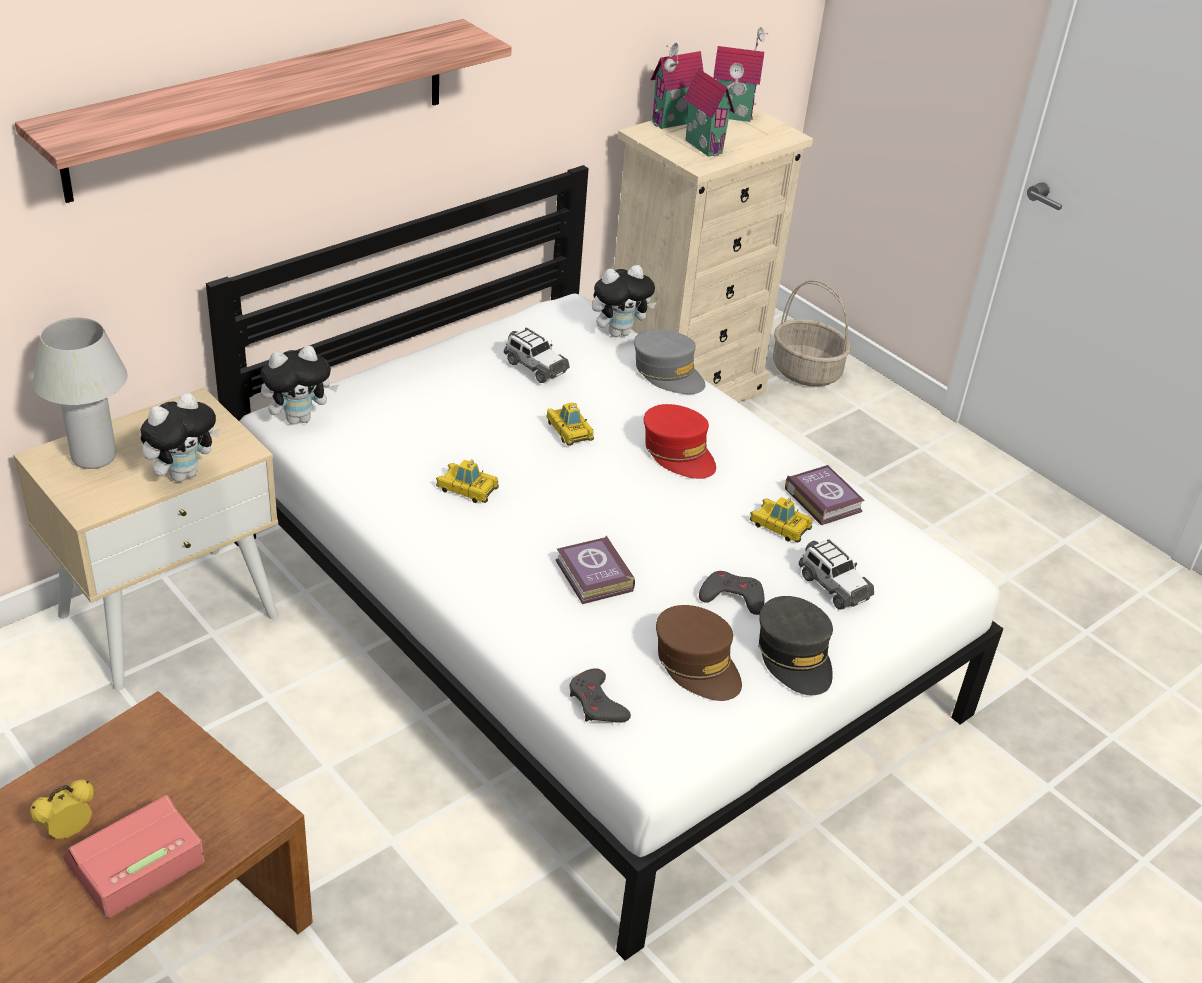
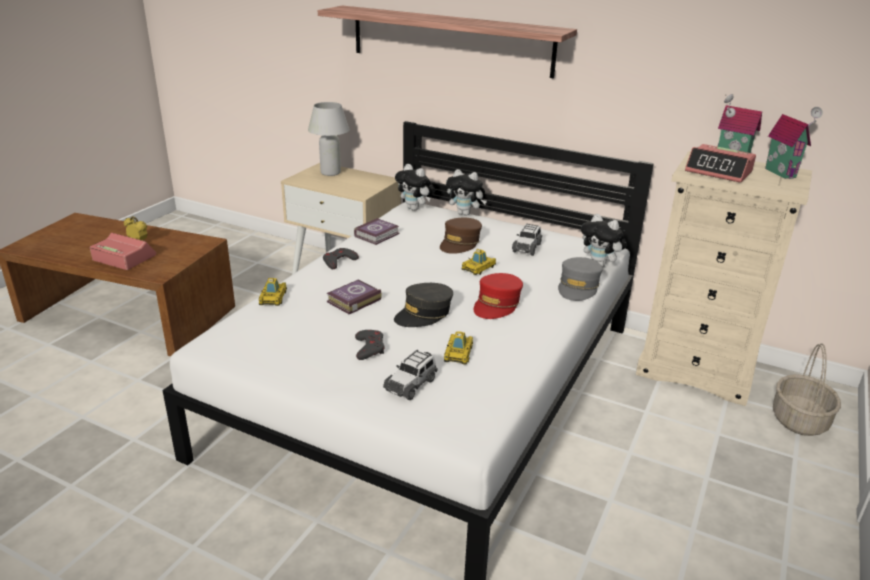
camera: 70 degrees right, 10 degrees down
(183, 474) = (334, 188): plush toy -> plush toy (465, 214)
(467, 488) = (398, 254): toy car -> toy car (273, 298)
(597, 703) = (245, 320): grey game controller -> grey game controller (339, 261)
(697, 664) = (297, 346): brown cap -> brown cap (460, 243)
(706, 146) = (719, 172): toy house -> alarm clock
(794, 656) = (325, 379): grey cap -> grey cap (424, 314)
(823, 499) = (505, 365): book -> book (378, 235)

